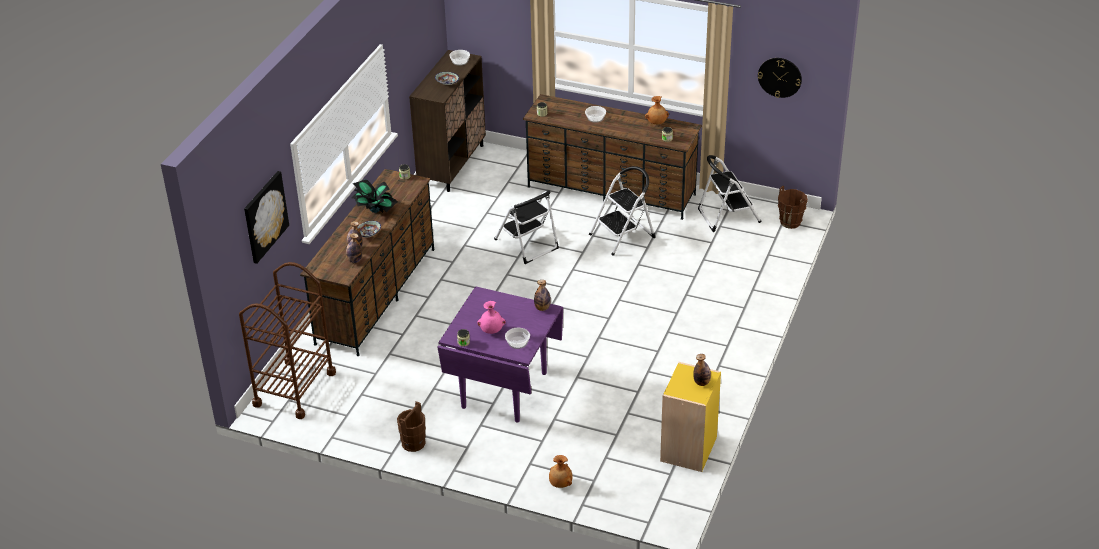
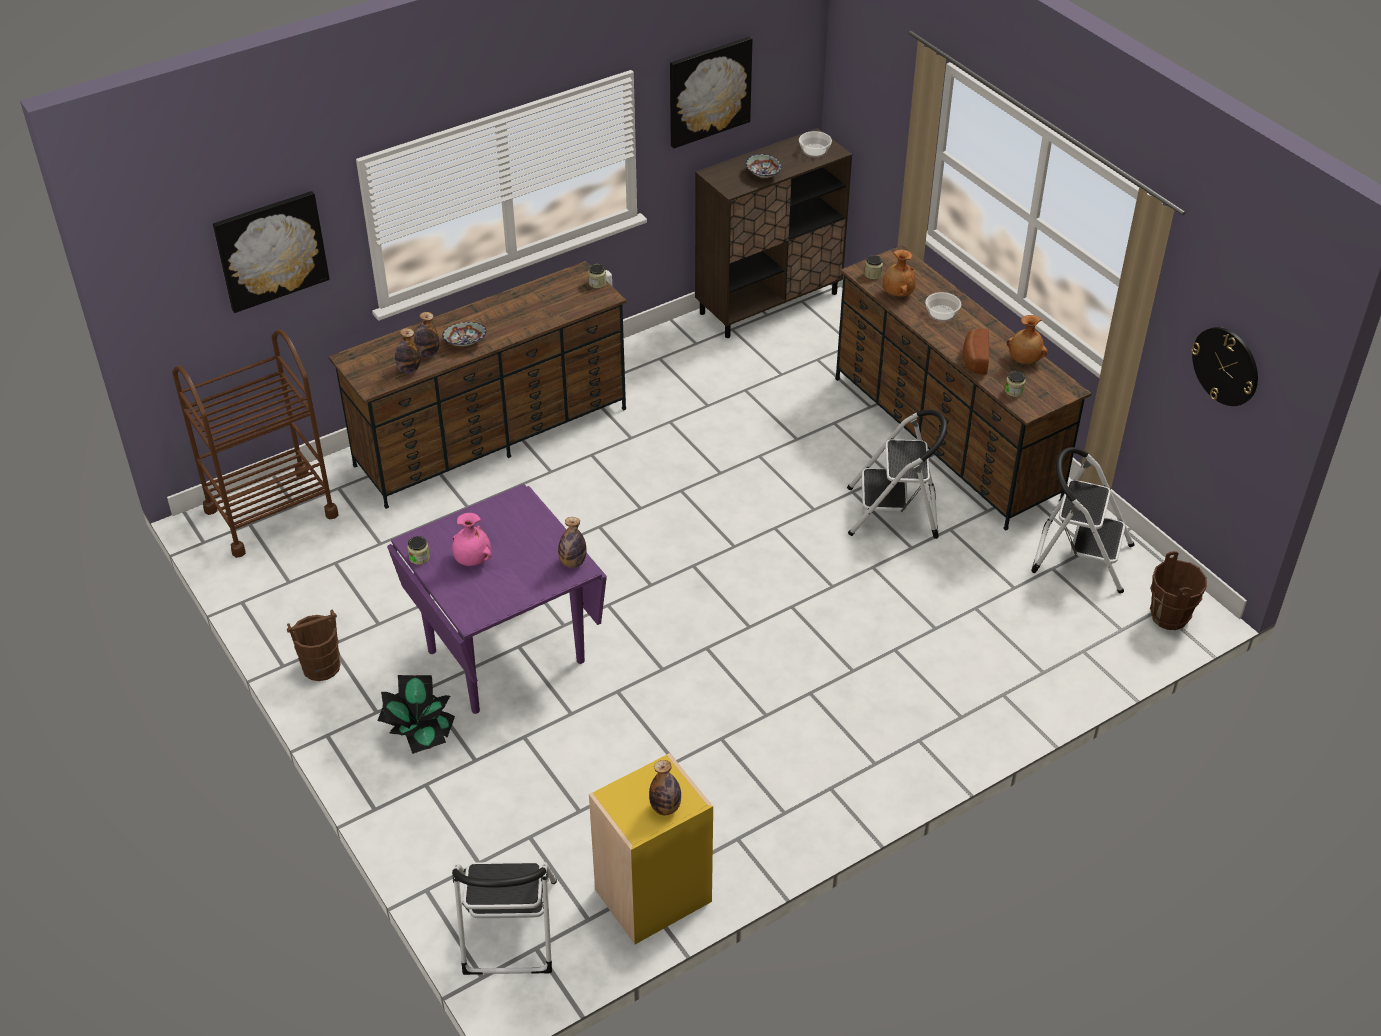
camera: 35 degrees right, 5 degrees up
(375, 210) = (510, 312): potted plant -> potted plant (419, 732)
(408, 44) = (709, 91): none -> picture
(517, 342) = (485, 596): bowl -> none
(527, 245) = (750, 461): step ladder -> step ladder (509, 930)
(560, 484) = (431, 839): brown vase -> brown vase (897, 293)
(633, 132) = (974, 359): none -> bread

